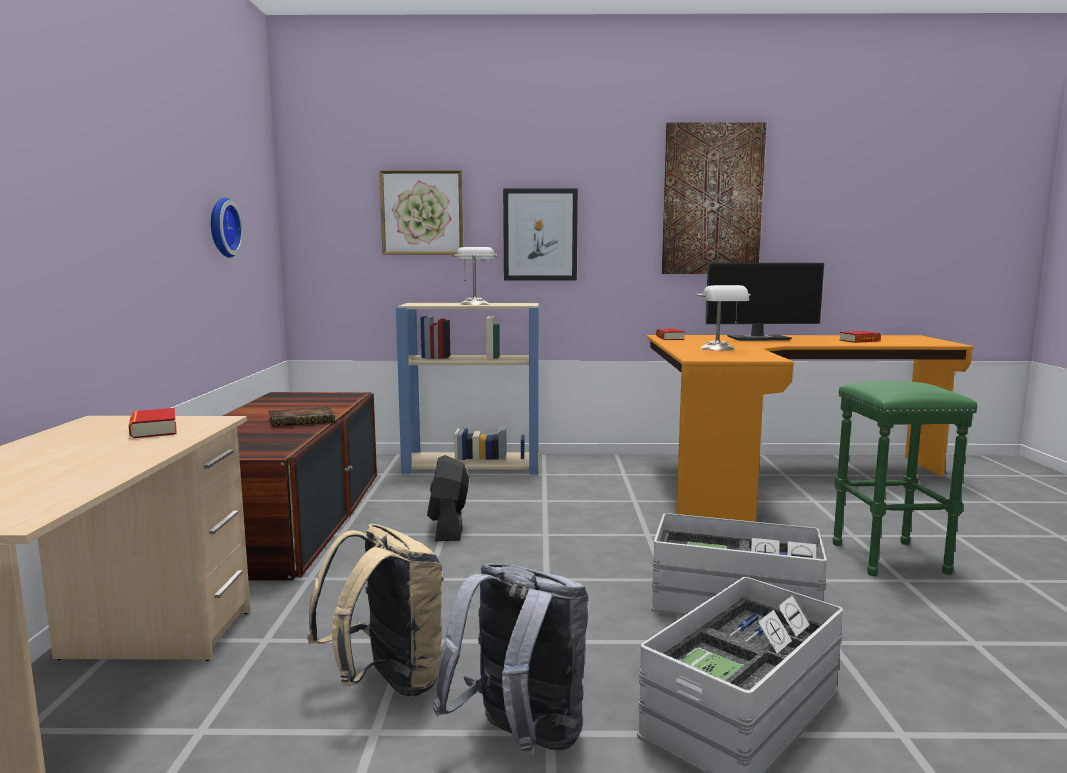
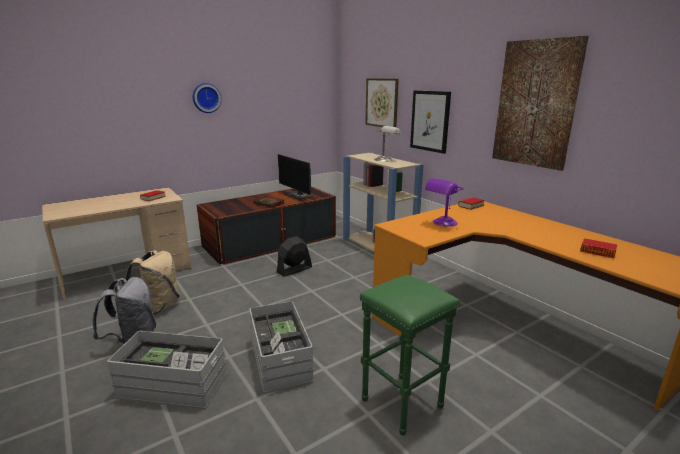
camera: 55 degrees right, 10 degrees up
(221, 227) = (276, 112): wall clock -> wall clock (206, 98)
(720, 349) = (442, 223): white table lamp -> purple table lamp
(759, 338) = (527, 224): monitor -> monitor (299, 195)

